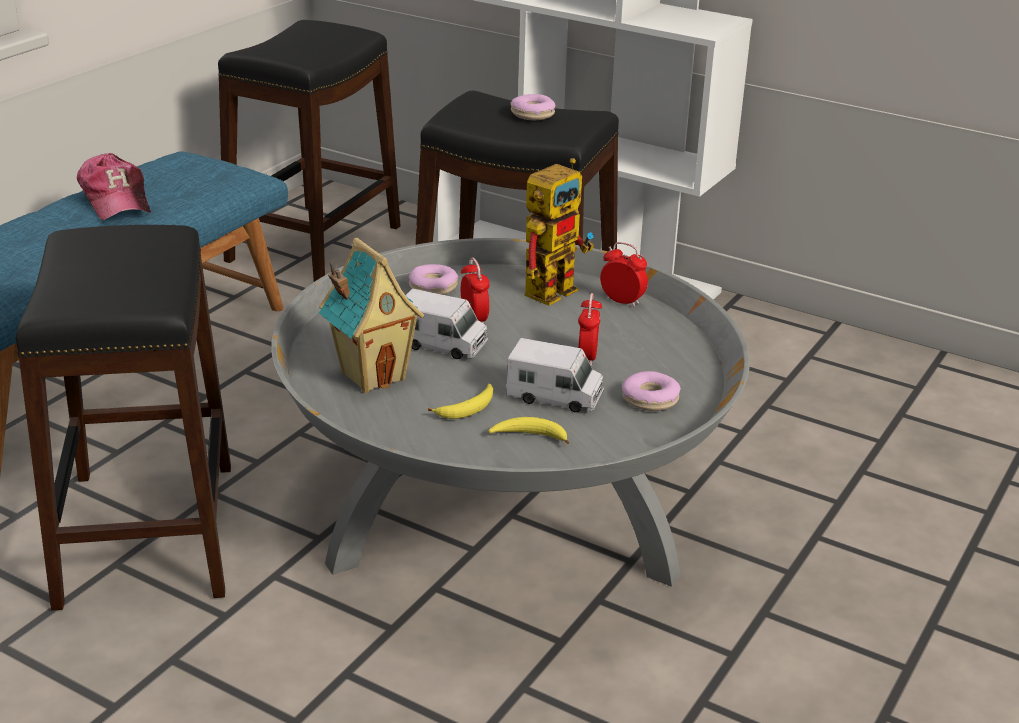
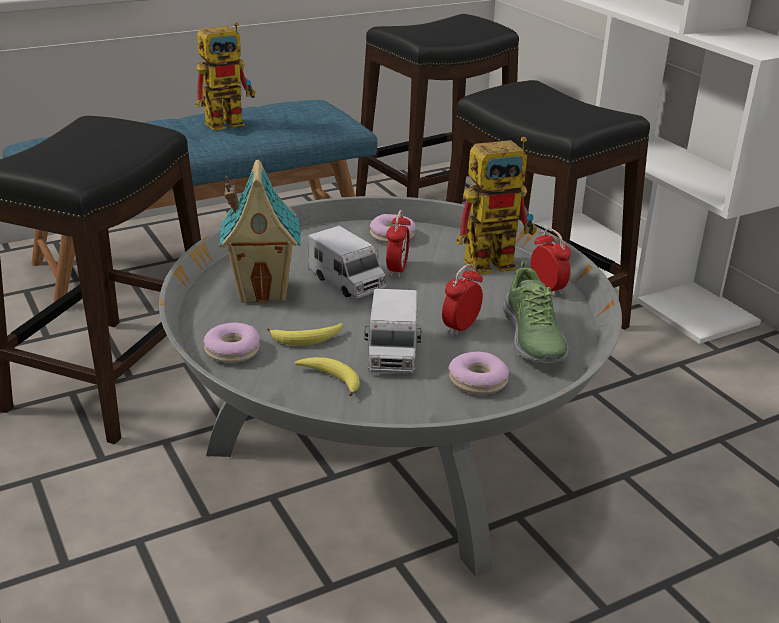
camera: 30 degrees right, 0 degrees up
(116, 200) = (231, 121): cap -> toy robot
(532, 114) = (563, 105): donut -> donut (232, 350)
(554, 397) = (392, 352): toy truck -> toy truck turned 45 degrees clockwise
(657, 349) = (532, 338): none -> shoe

